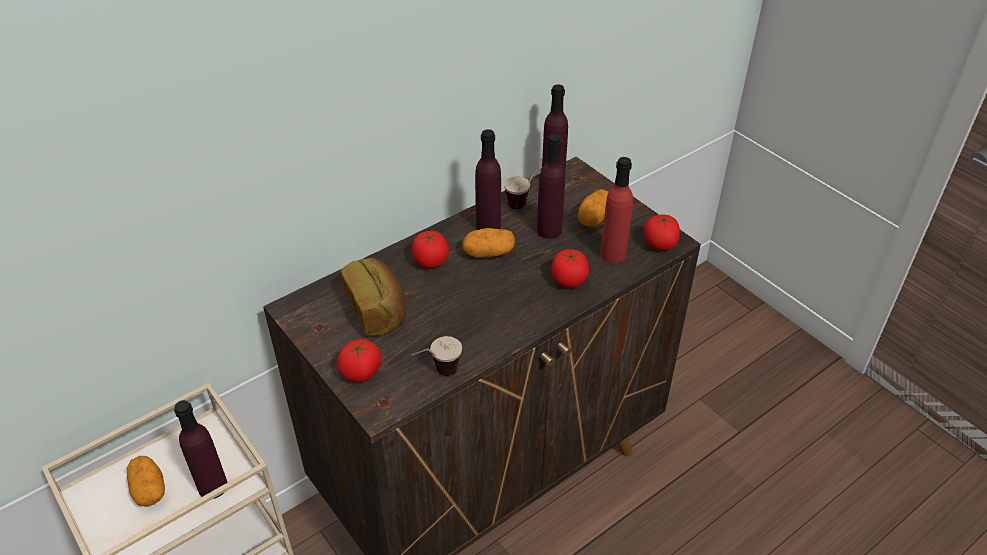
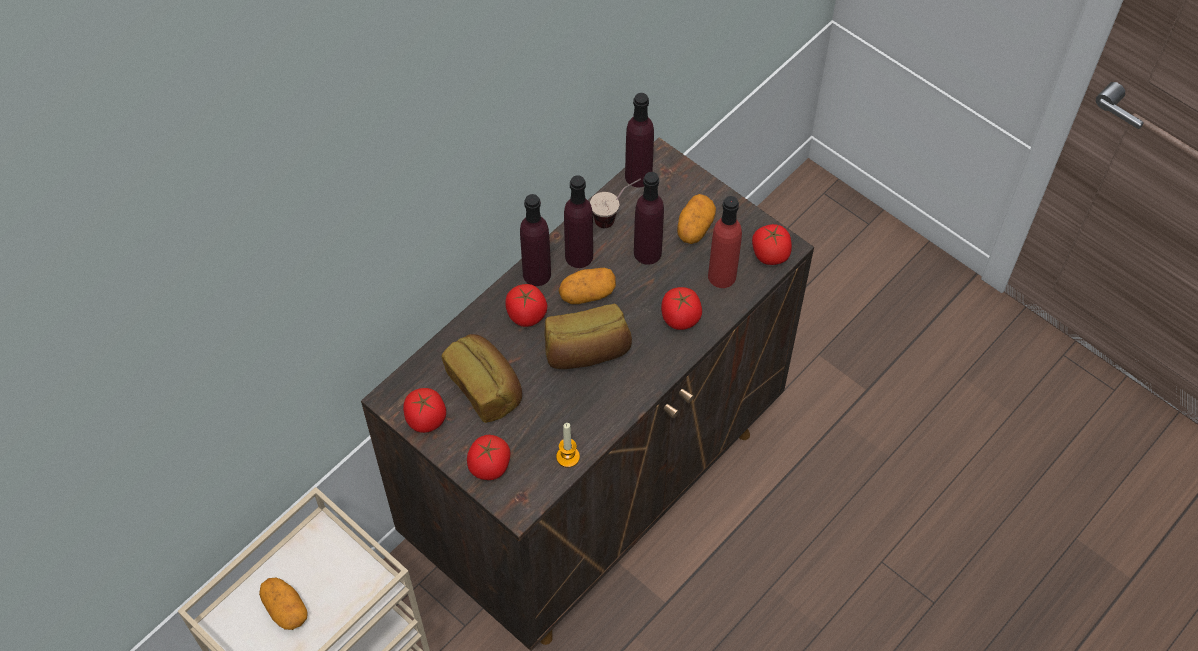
camera: 10 degrees left, 15 degrees up
(213, 486) = (350, 595): purple bottle -> purple bottle (537, 274)
(315, 327) = (426, 419): none -> tomato
(437, 375) = (568, 457): cup -> candle
(477, 295) = (587, 351): none -> bread

